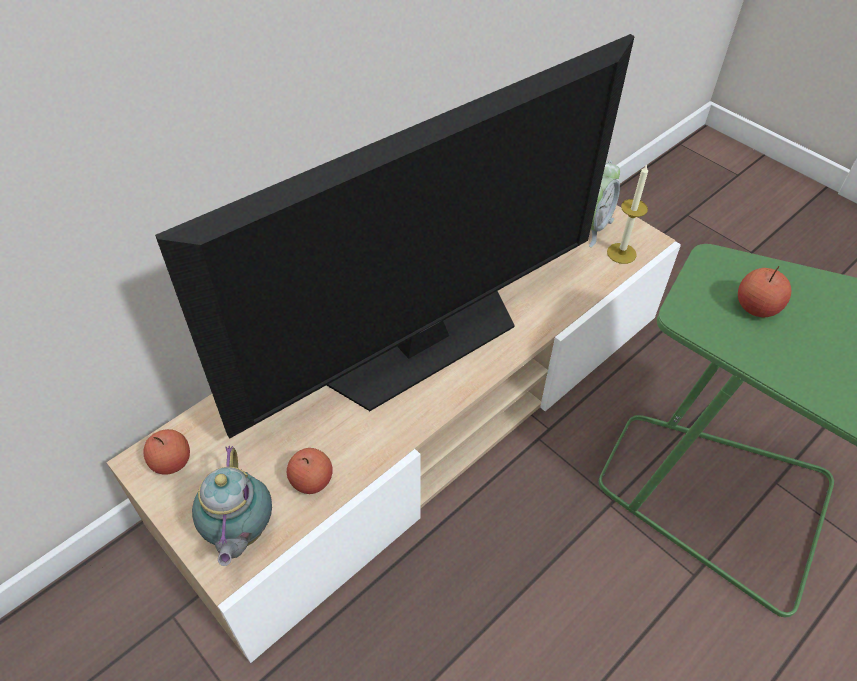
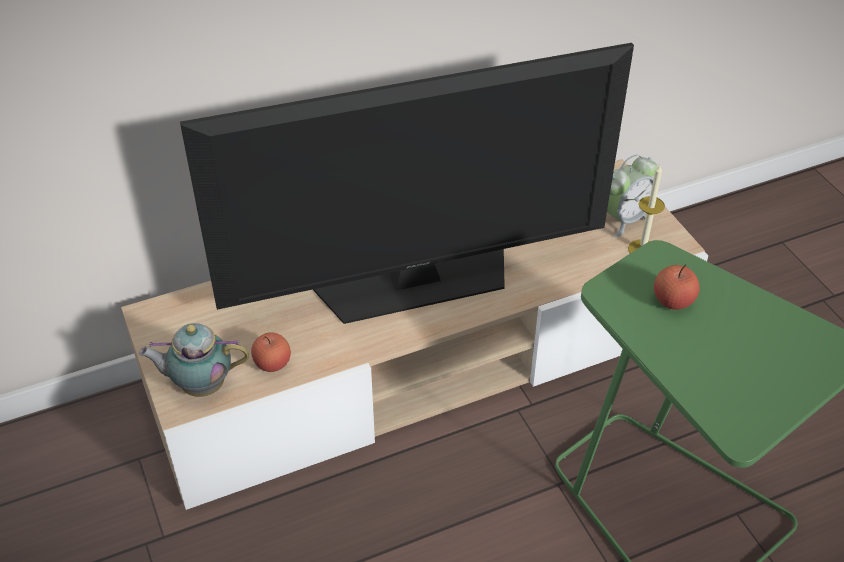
camera: 20 degrees right, 5 degrees down
(172, 462) = (170, 320): apple -> none
(240, 533) = (200, 385): teapot -> teapot turned 75 degrees clockwise

